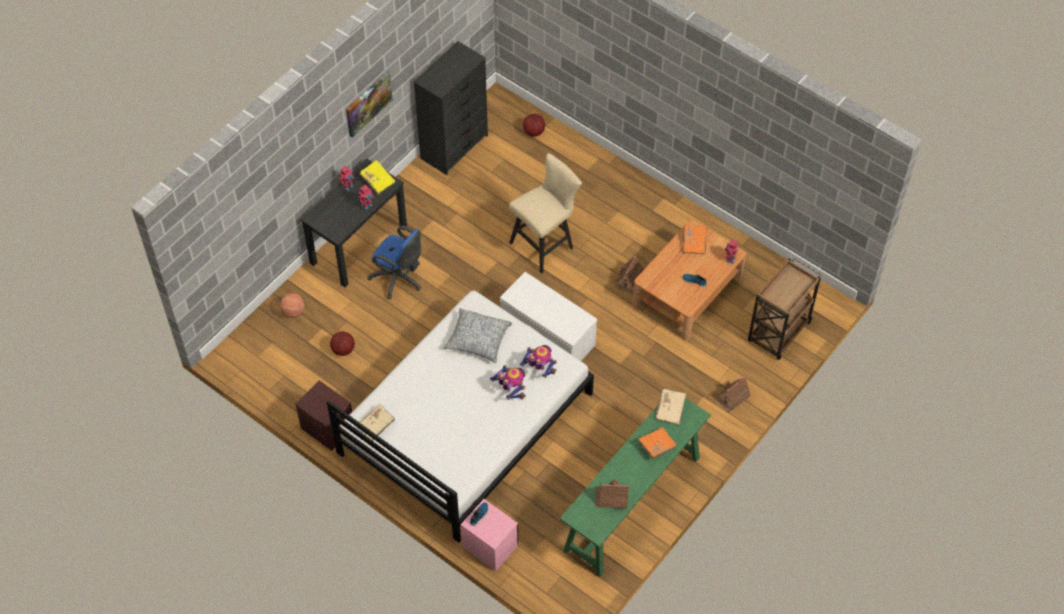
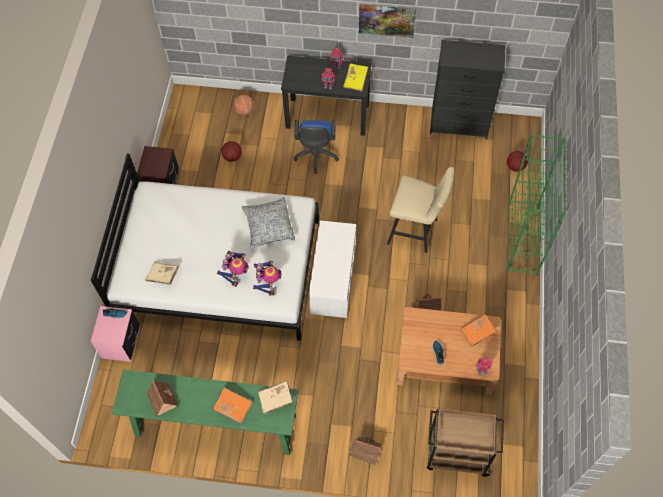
camera: 60 degrees right, 5 degrees up
(376, 425) = (151, 203): beige book -> beige book (163, 276)
(612, 170) = (522, 239): none -> green bookcase

